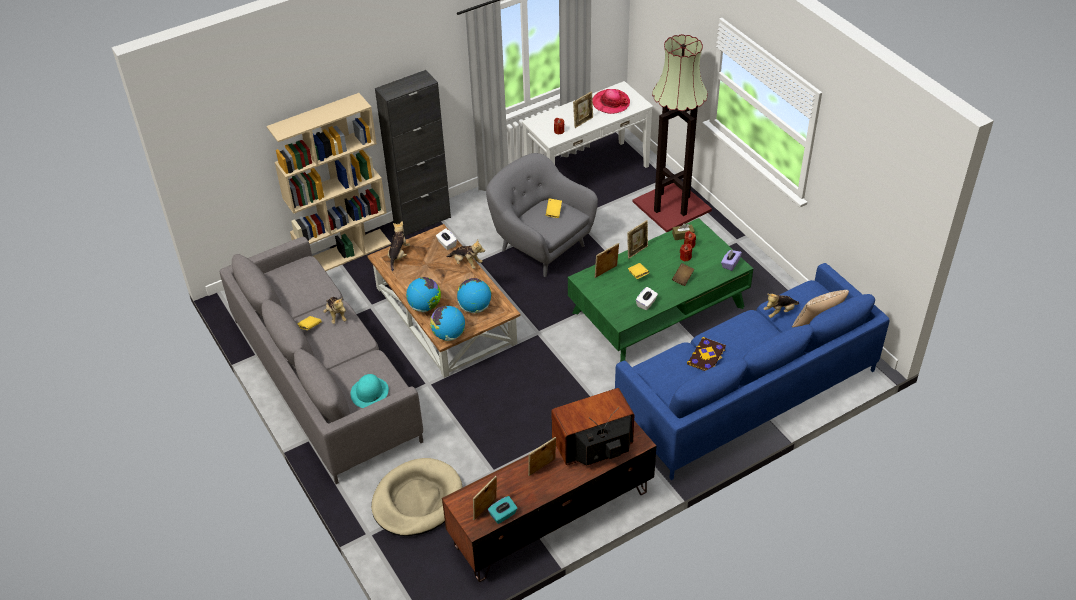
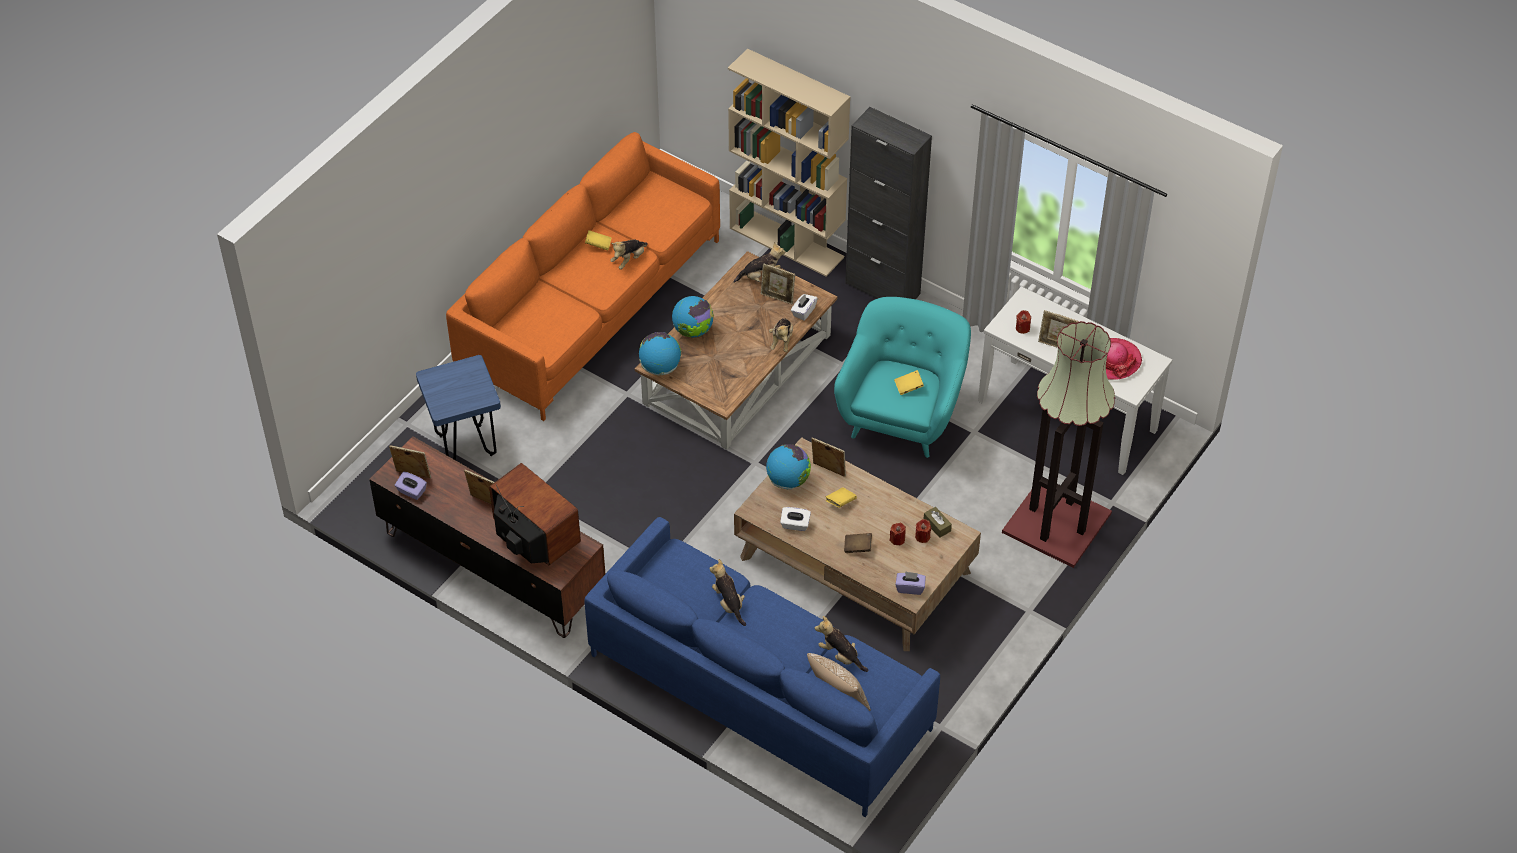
camera: 65 degrees right, 5 degrees up
(325, 379) = (591, 306): grey sofa -> orange sofa
(369, 392) = (531, 330): turquoise hat -> none
(417, 500) = (466, 445): beige dog bed -> blue stool
(475, 307) = (714, 374): globe -> globe (788, 480)
(503, 515) = (411, 491): turquoise tissue box -> purple tissue box
(541, 246) = (902, 415): grey armchair -> turquoise armchair
(637, 251) = (882, 489): picture frame -> picture frame (777, 298)
(657, 310) = (854, 564): green coffee table -> brown coffee table
(707, 356) = (728, 603): book -> plush toy

